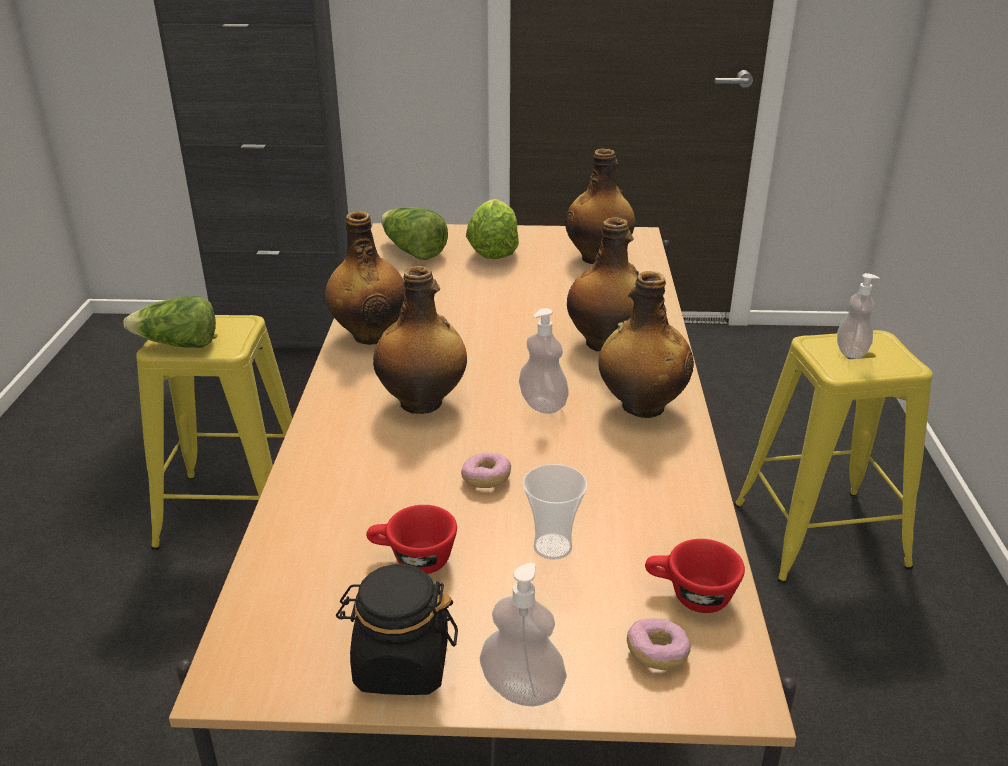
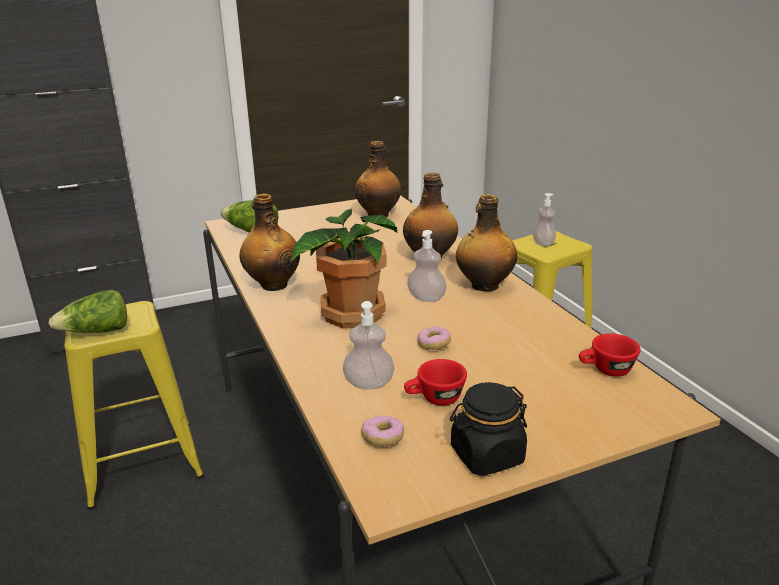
camera: 25 degrees left, 5 degrees down
(423, 403) = (350, 314): bottle -> potted plant
(493, 251) = (307, 223): lettuce -> none
(522, 689) = (567, 444): soap dispenser -> soap dispenser (369, 383)
(552, 547) = (509, 368): cup -> none
(657, 653) = (618, 403): donut -> donut (383, 438)

